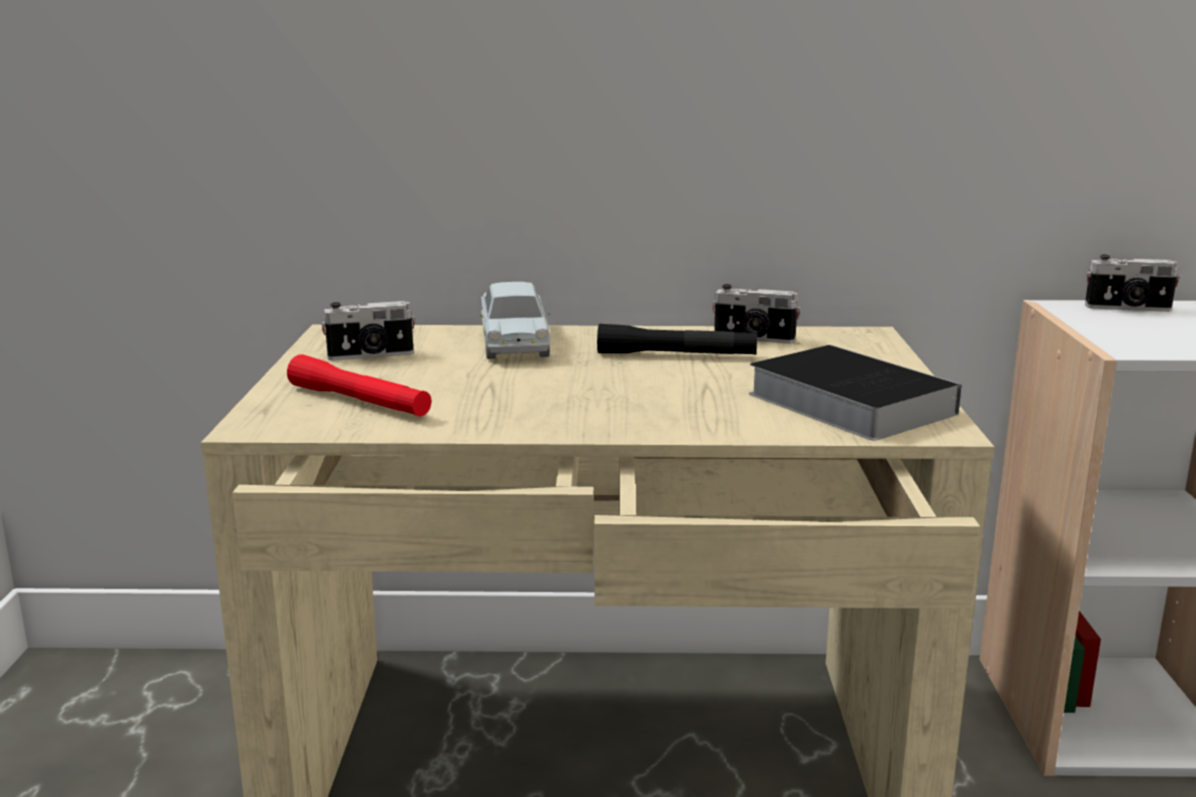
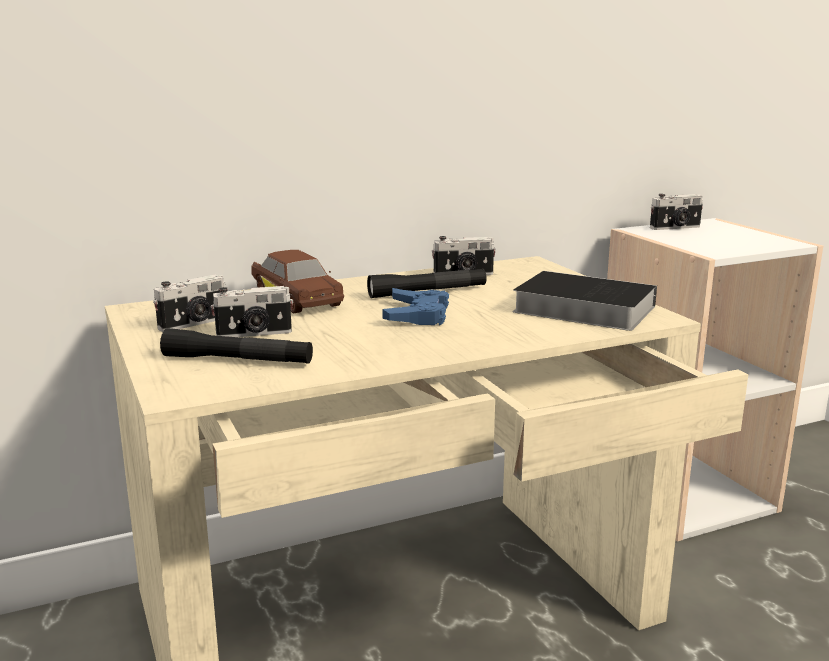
camera: 25 degrees left, 0 degrees up
(359, 402) = (237, 360): red flashlight -> black flashlight
(415, 376) = (254, 334): none -> camera
(514, 342) = (297, 298): white toy car -> brown toy car
(625, 380) = (417, 314): none -> blue game controller

